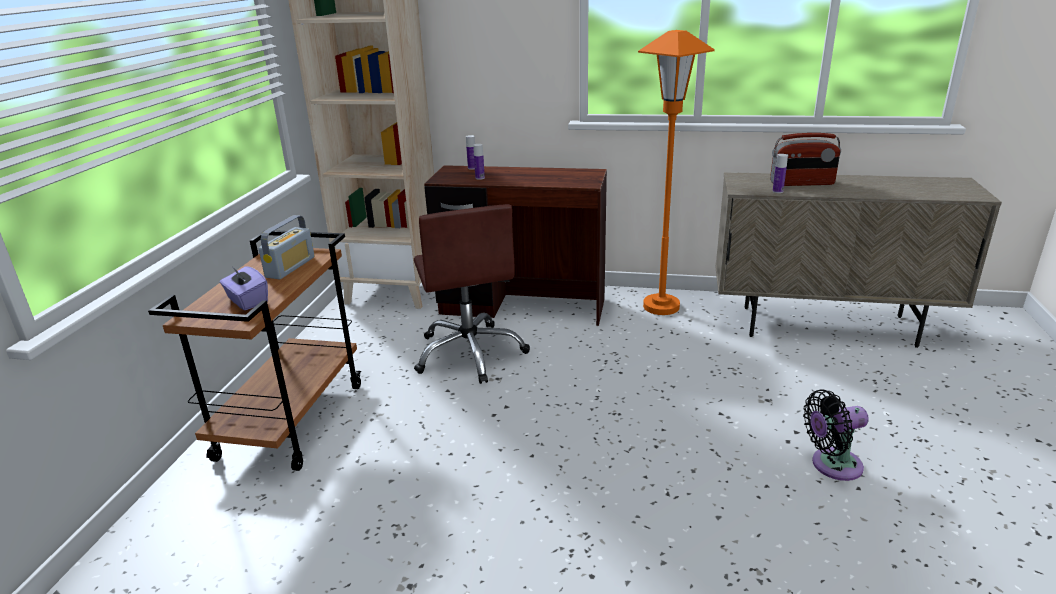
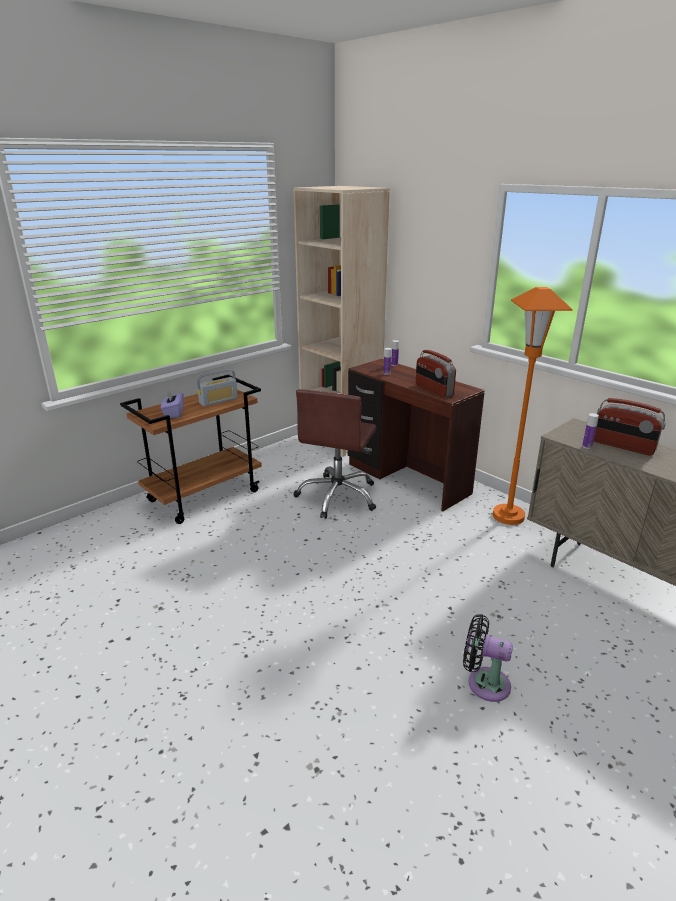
camera: 35 degrees right, 0 degrees up
(560, 181) = (433, 390): none -> radio

